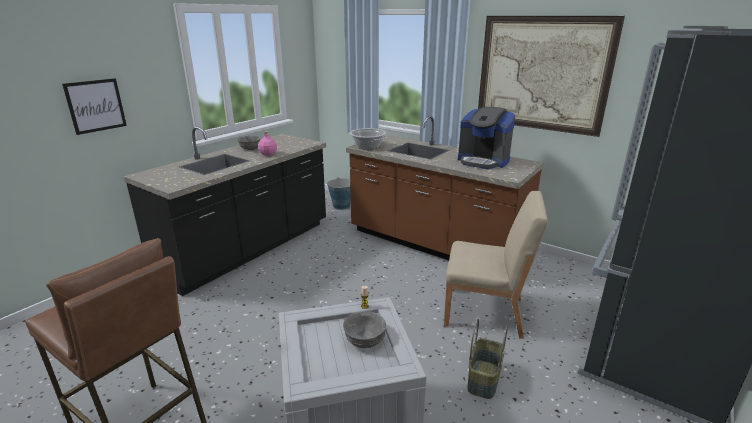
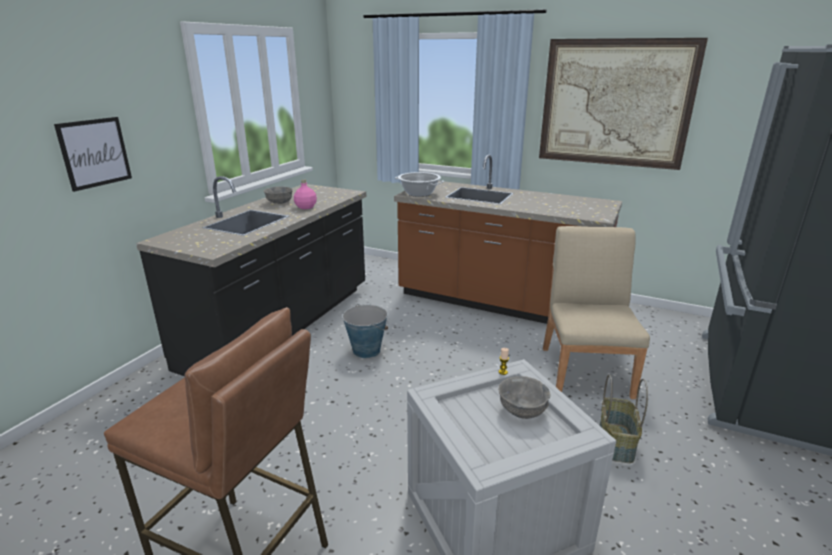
camera: 10 degrees left, 0 degrees up
(341, 206) = (373, 267): bucket -> bucket (366, 350)
(483, 161) = (558, 203): coffee machine -> none
(485, 312) = (586, 371): beige chair -> beige chair turned 90 degrees counterclockwise

